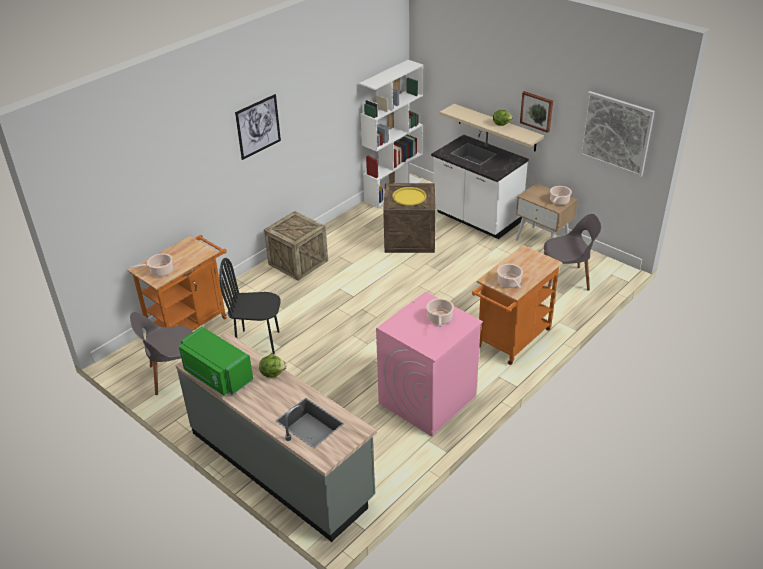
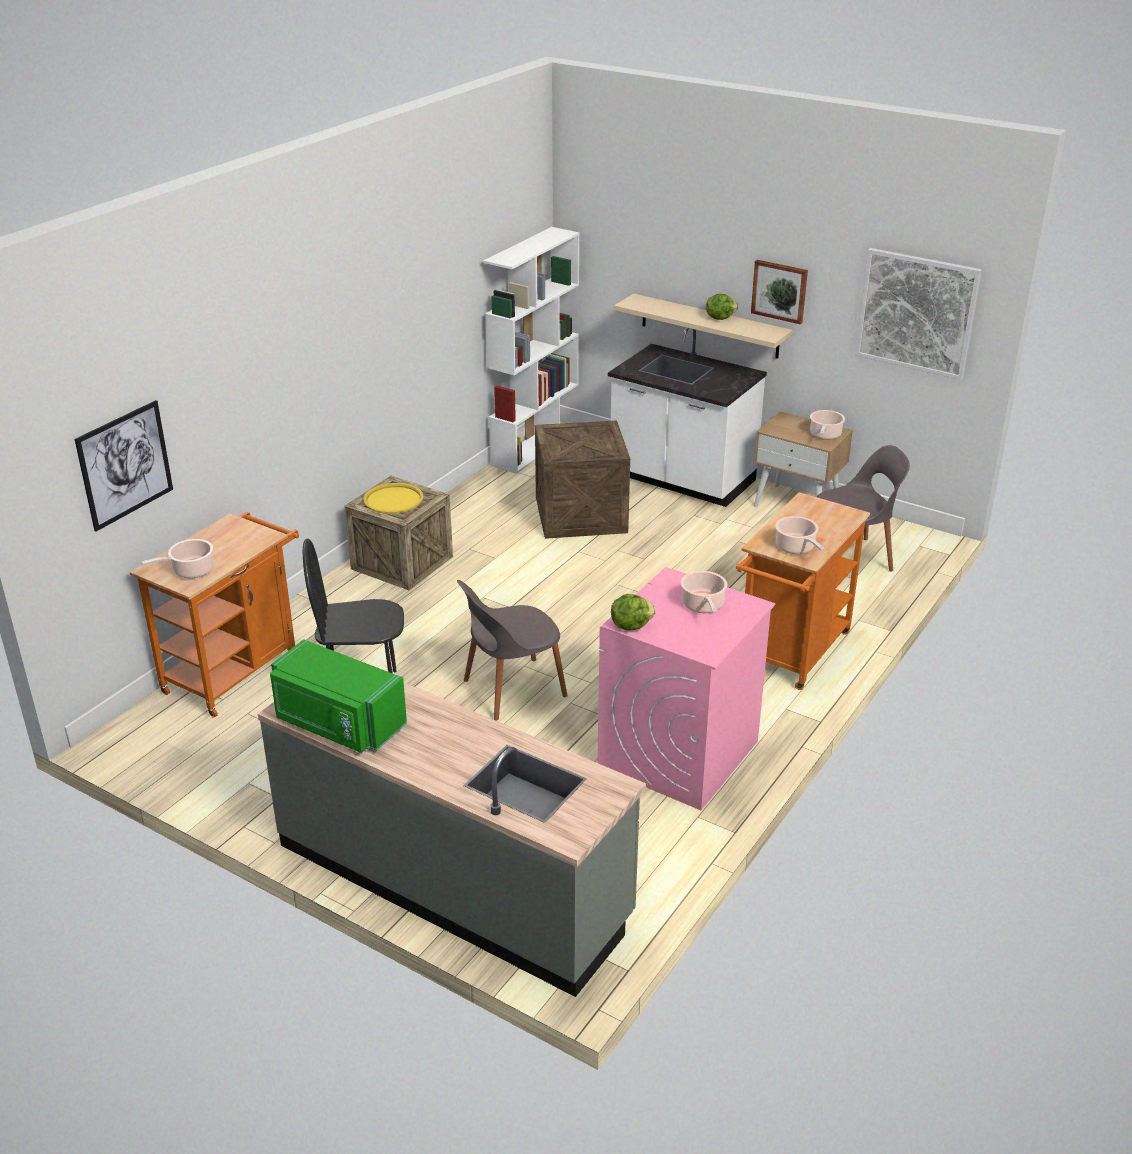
camera: 10 degrees left, 5 degrees down
(174, 375) = (225, 754): grey chair -> grey chair (511, 689)
(258, 126) = (335, 325): picture -> picture (125, 465)
(272, 373) = (437, 712): lettuce -> lettuce (630, 625)
(409, 197) = (581, 442): yellow tray -> yellow tray (393, 499)

